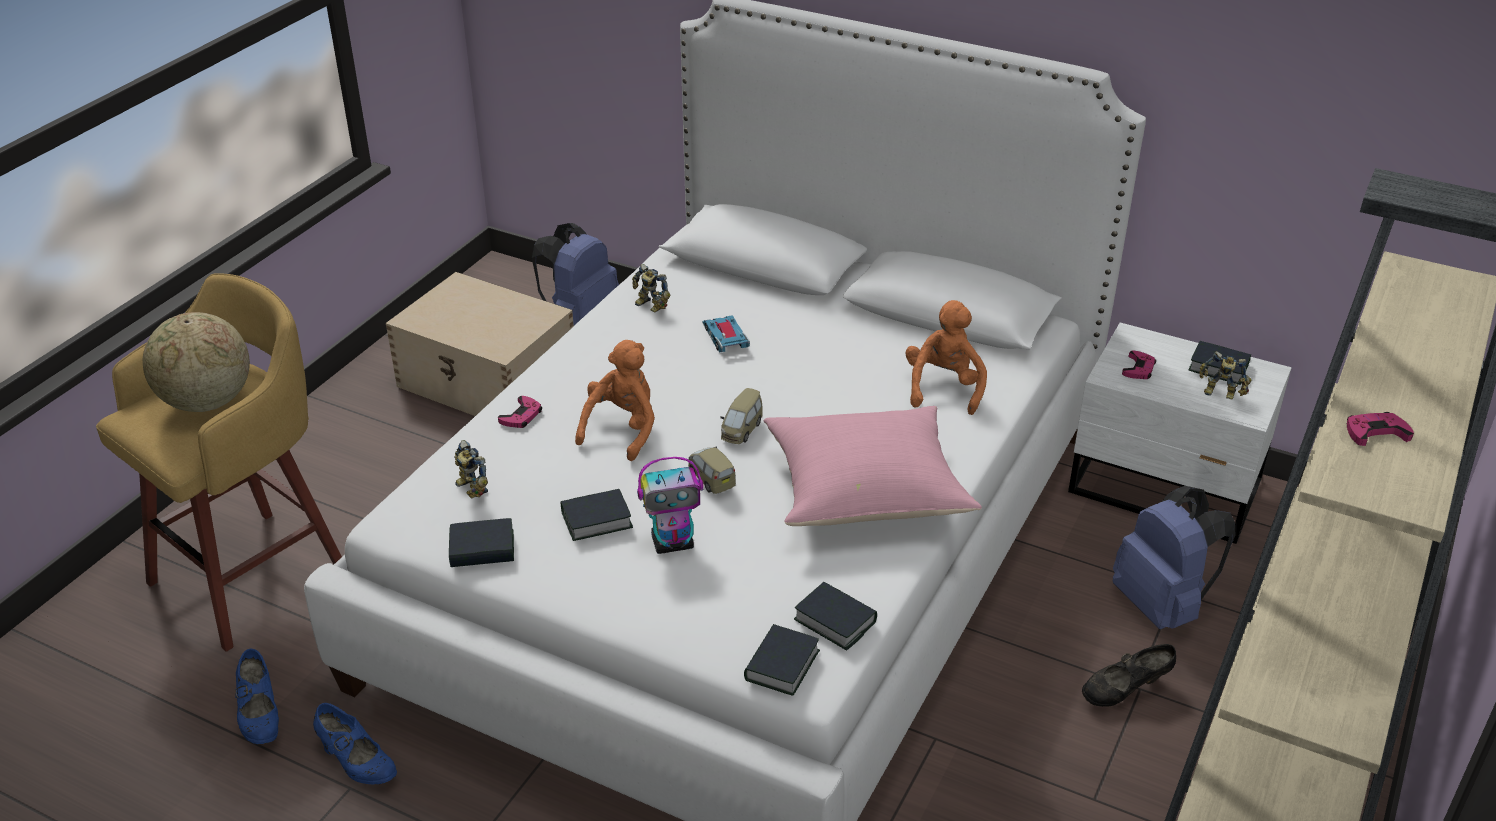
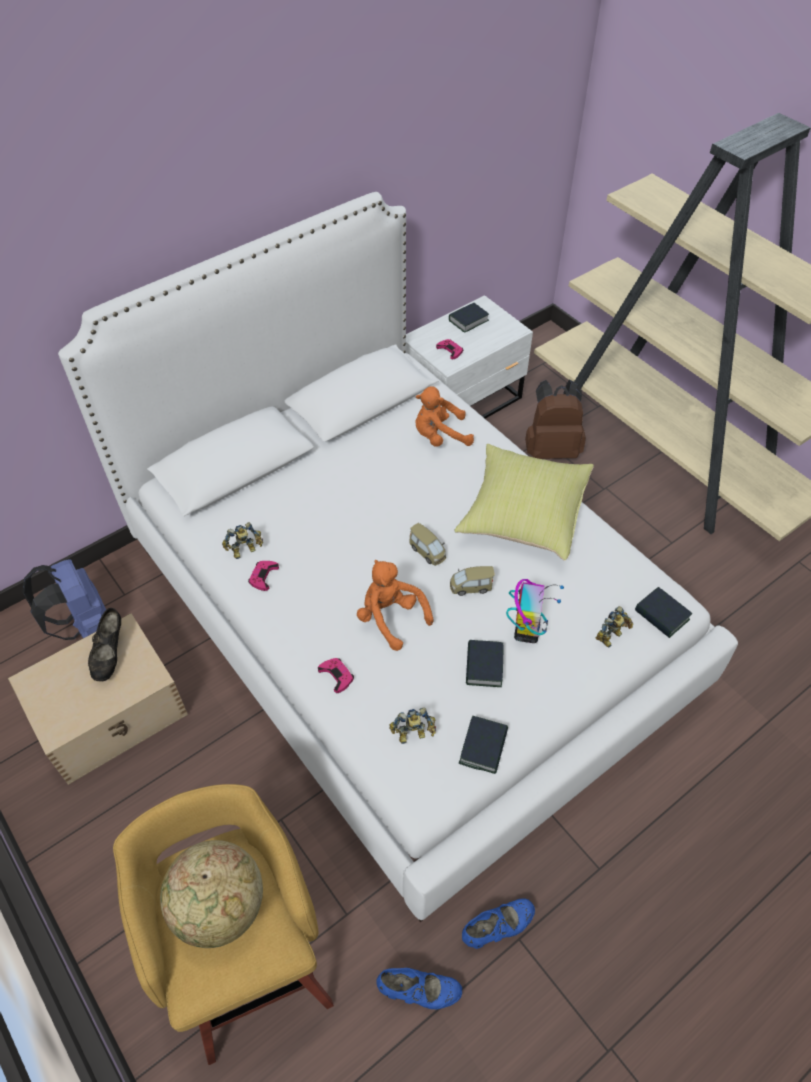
camera: 65 degrees left, 15 degrees up
(725, 337) = (315, 522): toy car -> none
(835, 621) = (633, 575): book -> none
(866, 492) = (523, 514): pink pillow -> yellow pillow
(944, 388) = (439, 436): orange plush toy -> orange plush toy turned 45 degrees counterclockwise
(1124, 691) = (605, 494): black shoe -> black shoe (110, 654)
(1162, 605) = (551, 449): blue backpack -> brown backpack
(1220, 394) = (492, 331): toy robot -> toy robot (611, 637)
(1375, 433) = (772, 273): pink game controller -> pink game controller (263, 576)

